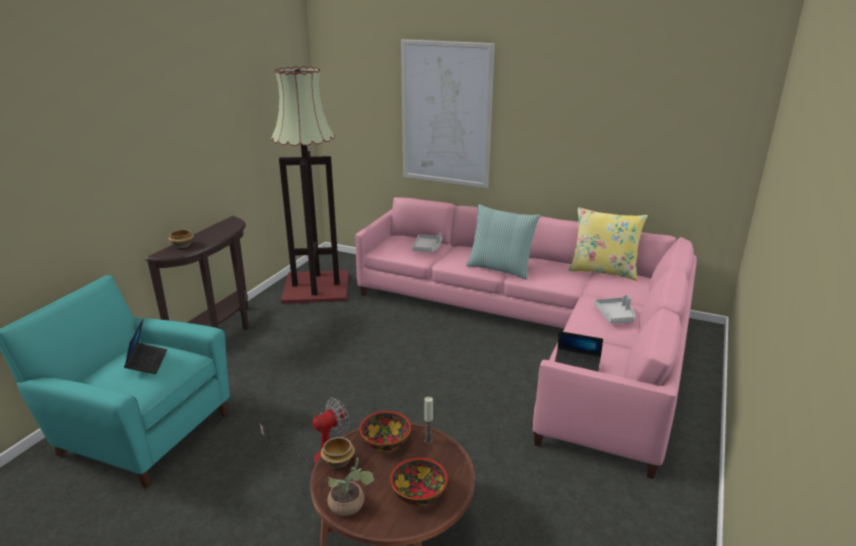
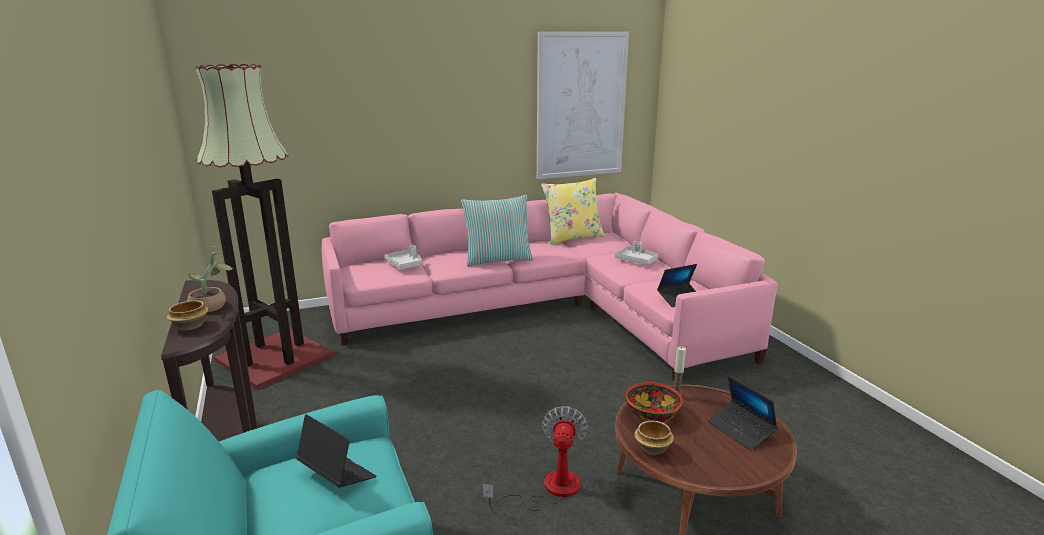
camera: 45 degrees left, 5 degrees down
(350, 506) = (724, 469): potted plant -> potted plant (212, 306)
(419, 493) = (741, 430): bowl -> laptop
(446, 114) = (377, 116): picture -> picture (581, 106)

